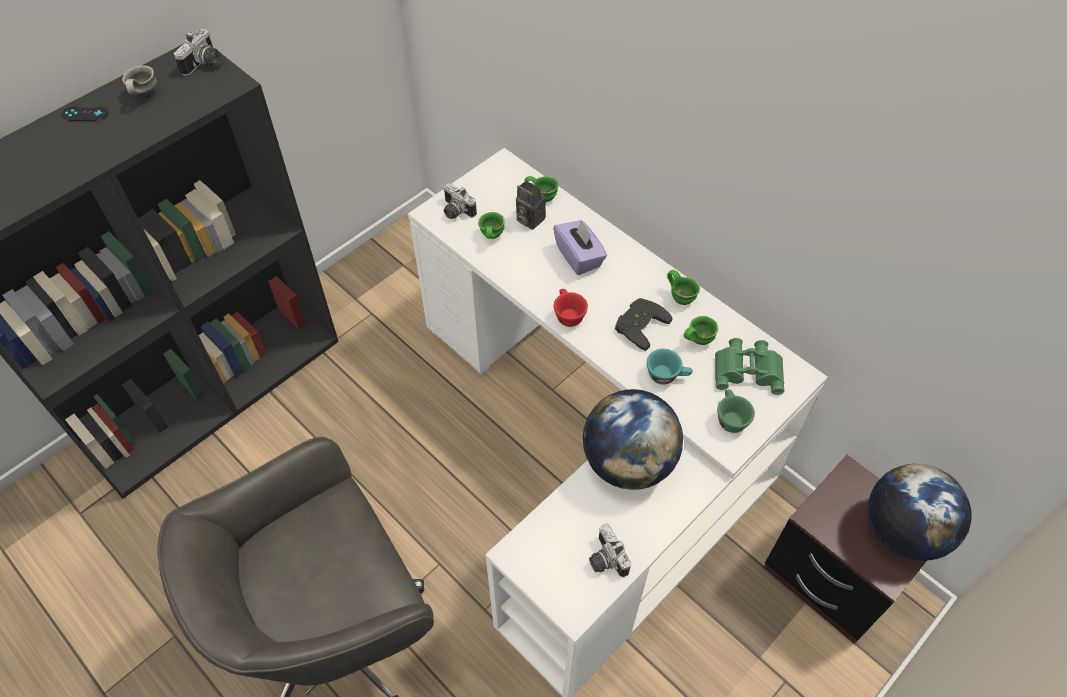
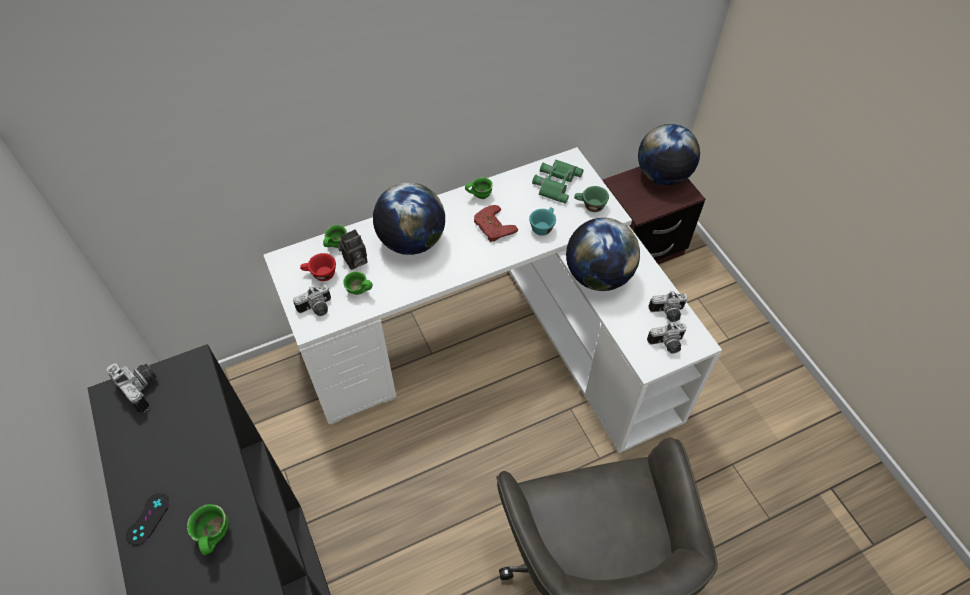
camera: 70 degrees left, 0 degrees up
(143, 96) = (156, 454): grey mug -> none
(554, 569) = (667, 344): none -> camera
(567, 314) = (463, 266): red cup -> red cup (320, 274)
(579, 257) = (411, 241): purple tissue box -> globe
(639, 324) = (492, 227): black game controller -> red game controller
(697, 339) = (520, 200): green mug -> green mug (213, 536)

